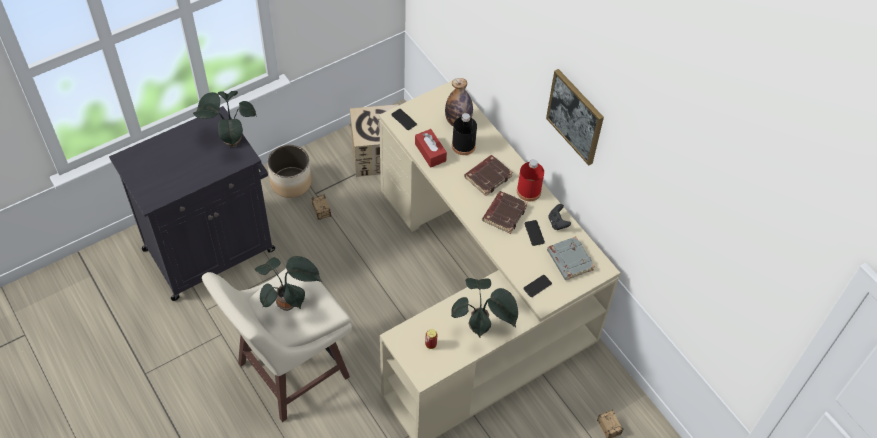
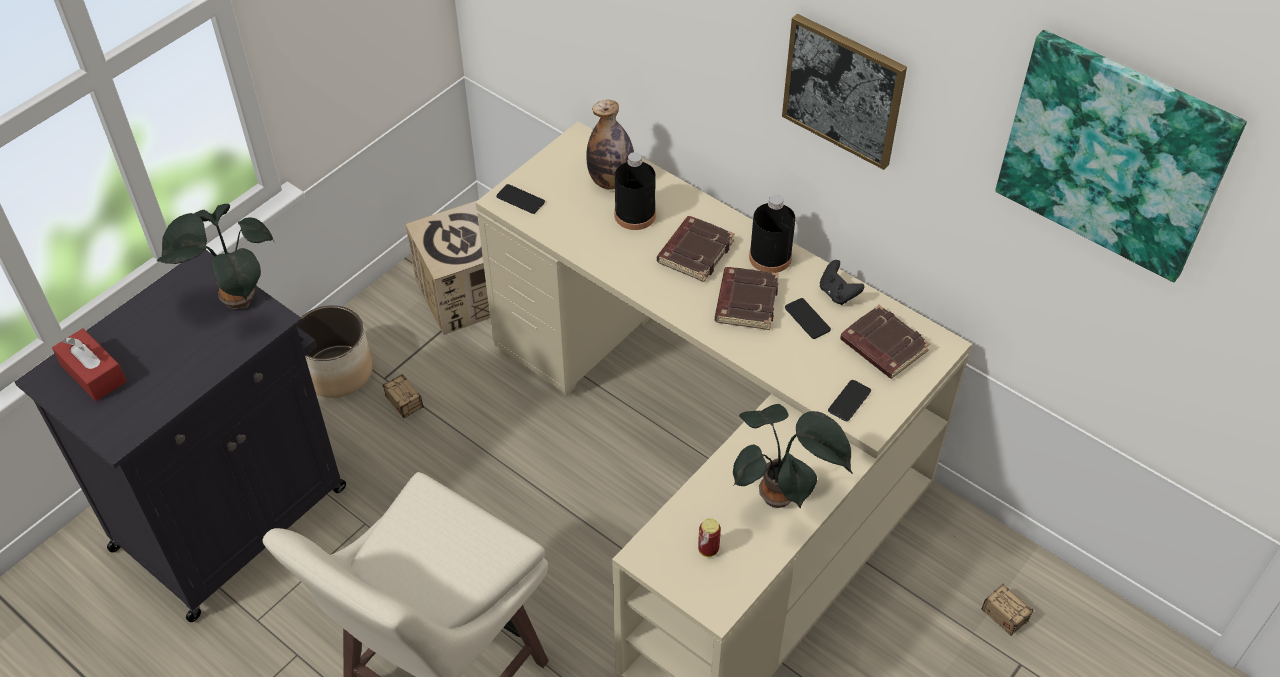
camera: 15 degrees left, 5 degrees down
(289, 303) = (428, 551): potted plant -> none
(430, 152) = (584, 239): red tissue box -> red tissue box (93, 373)
(528, 191) = (770, 257): red bottle -> black bottle
(569, 260) = (882, 346): grey book -> brown book
(688, 200) = (1114, 154): none -> picture

